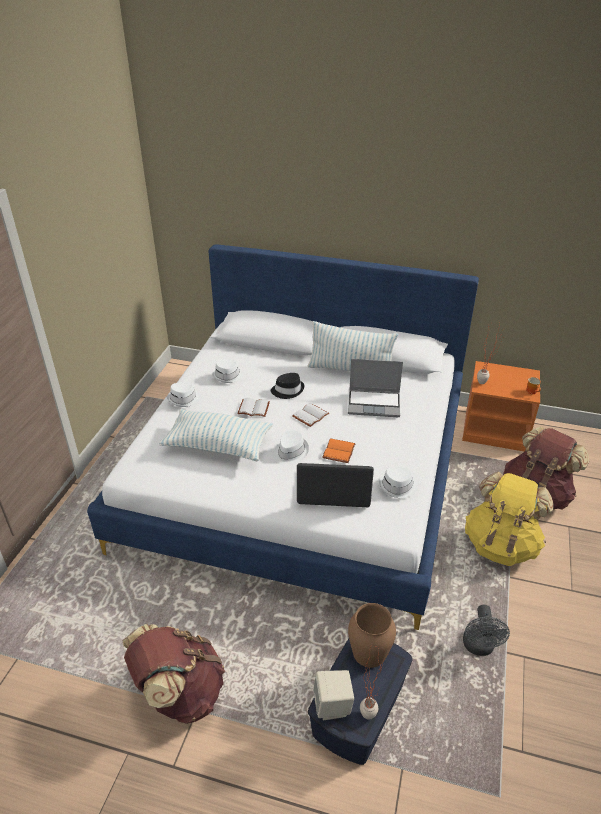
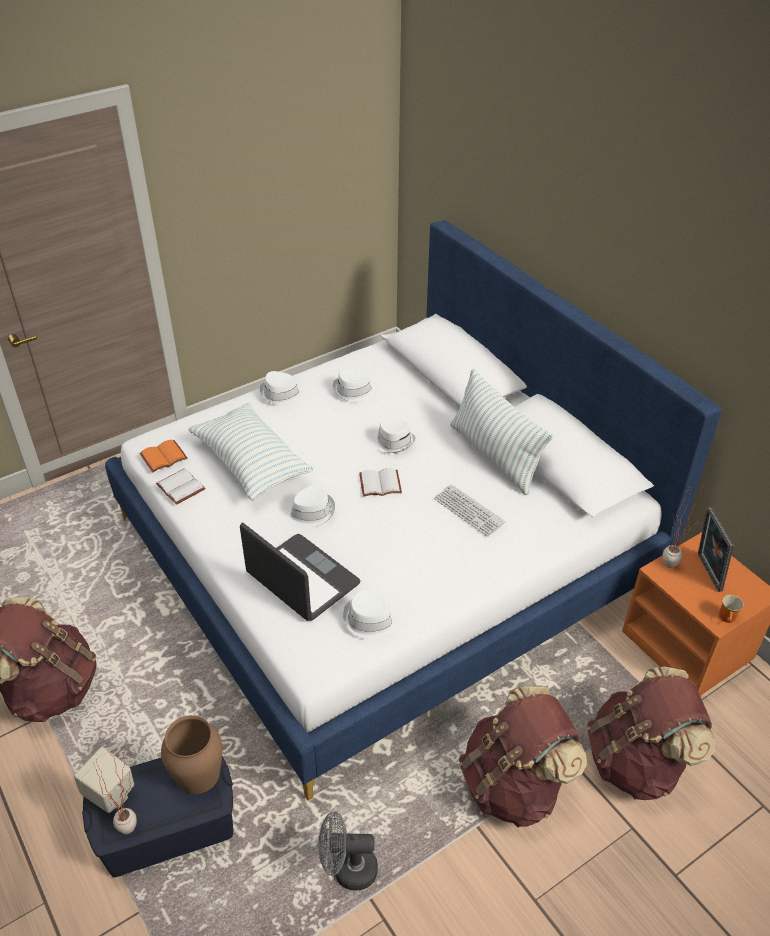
camera: 40 degrees right, 5 degrees up
(253, 409) = (331, 442): white book -> white book (179, 487)
(288, 390) = (393, 441): black hat -> white hat
(339, 452) = (359, 543): orange book -> orange book (163, 458)
(374, 404) = (469, 511): laptop -> keyboard
(479, 647) = (347, 869): grey fan -> grey fan turned 45 degrees clockwise
(500, 377) = (706, 572): none -> picture frame
(501, 544) = (513, 784): yellow backpack -> brown backpack

